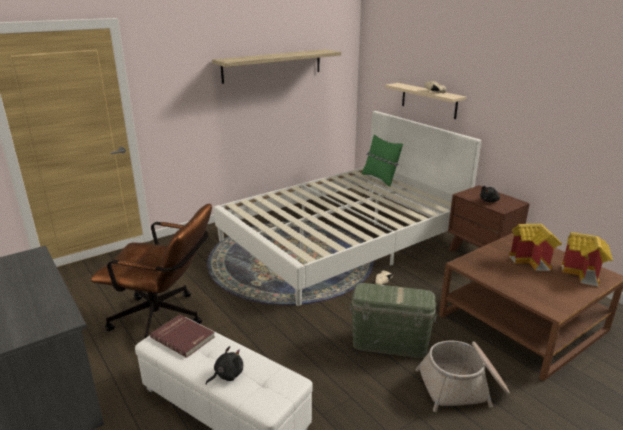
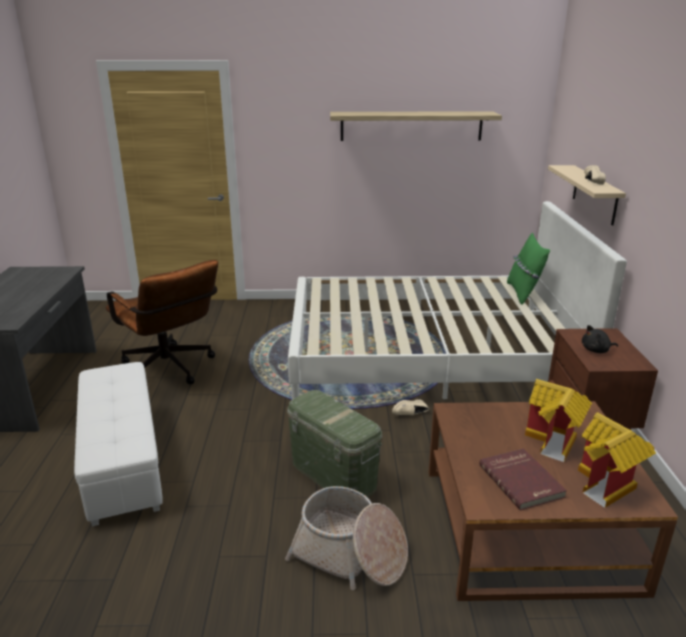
camera: 35 degrees right, 0 degrees up
(184, 337) = (117, 378): red book -> red book (522, 480)
(227, 375) = (102, 420): black plush toy -> none

